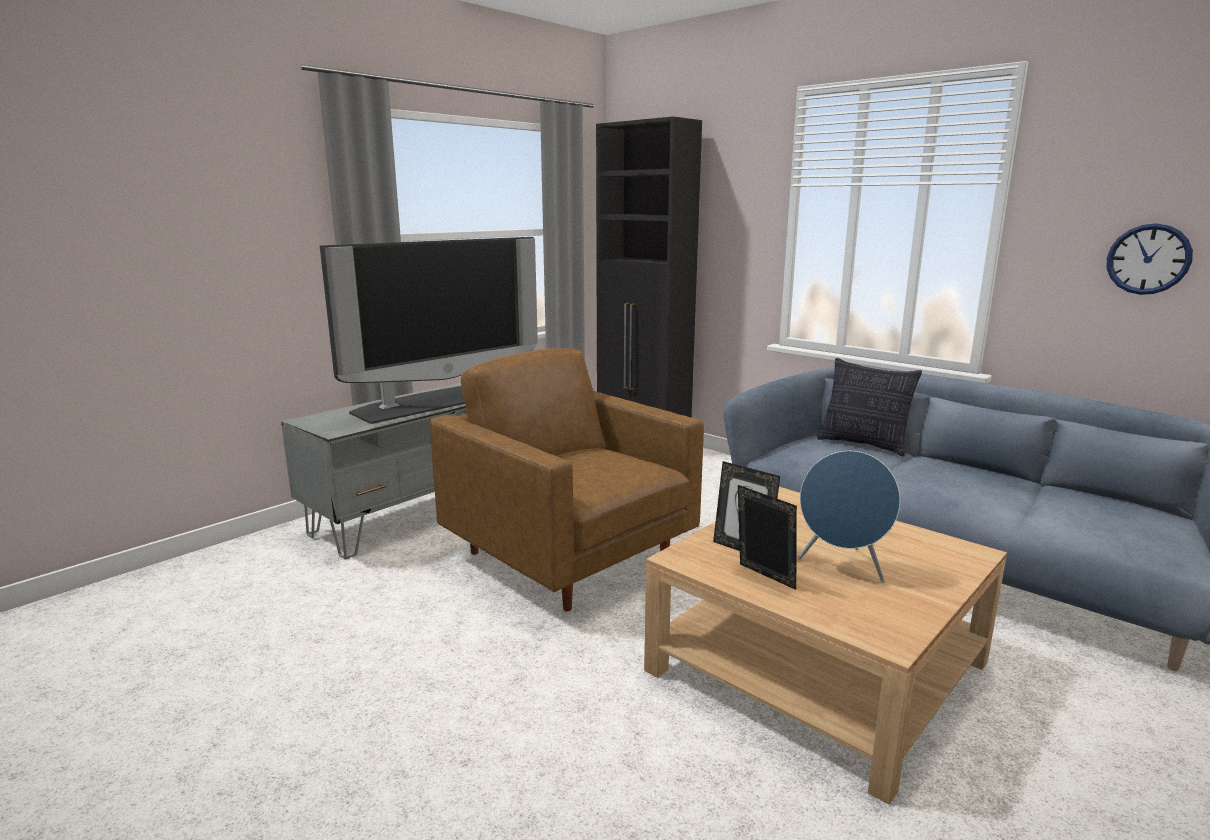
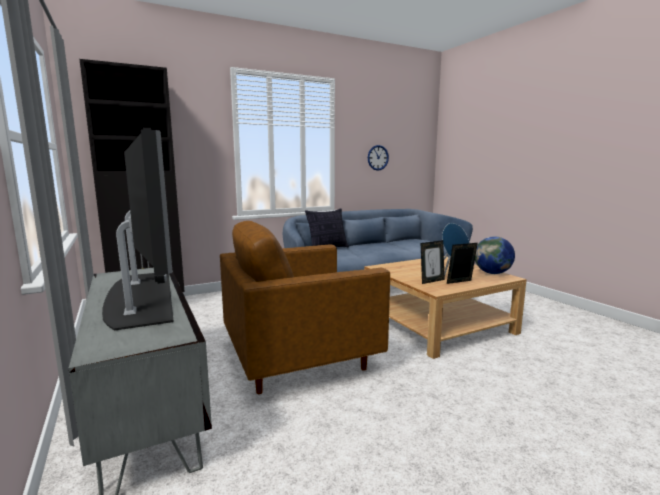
camera: 70 degrees left, 5 degrees down
(902, 617) = (492, 273): none -> globe

